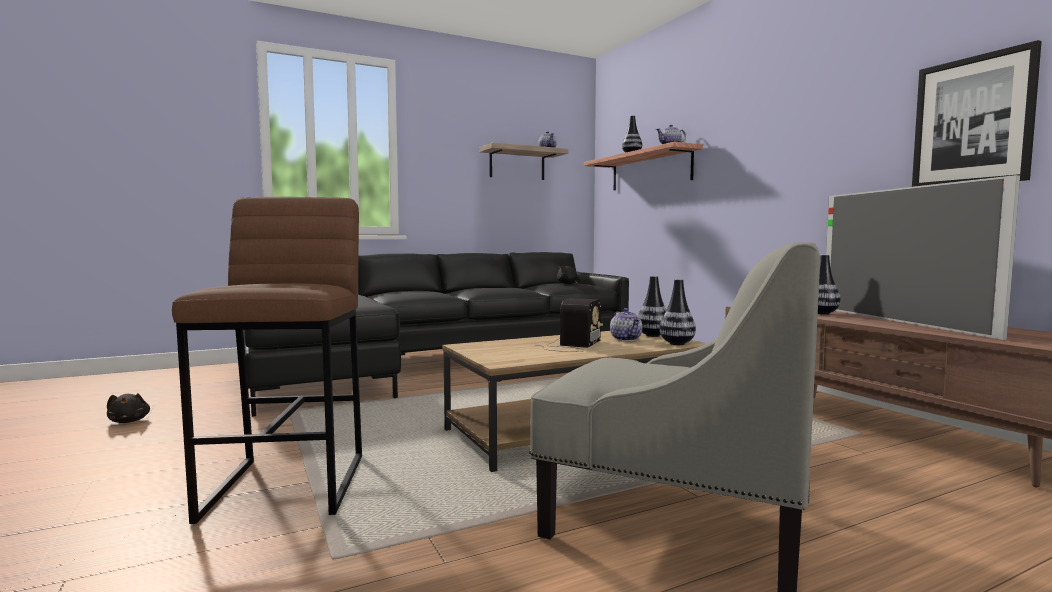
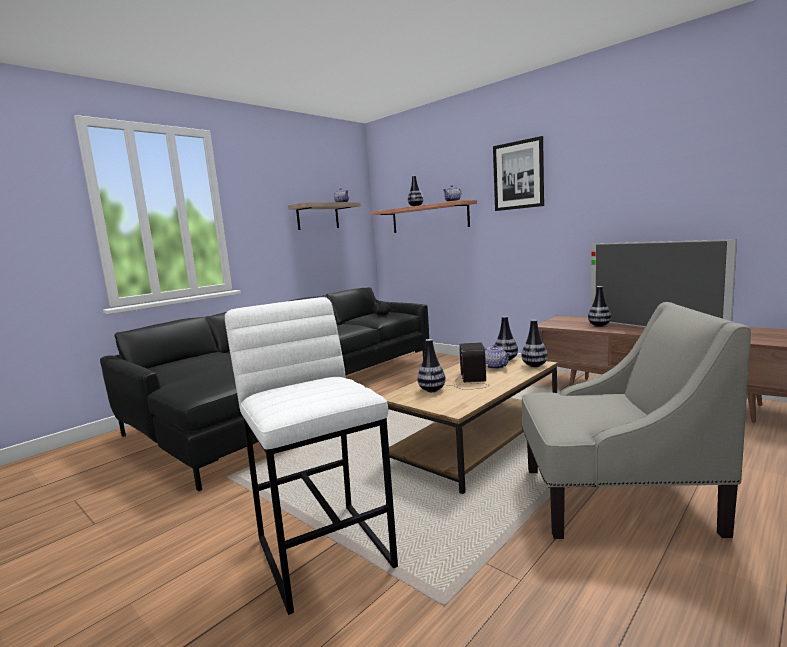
camera: 20 degrees left, 5 degrees up
(129, 421) = (76, 527): black plush toy -> none
(288, 484) = (323, 550): brown stool -> white stool
(511, 346) = (432, 390): none -> vase
(972, 121) = (682, 195): picture -> picture (518, 175)

